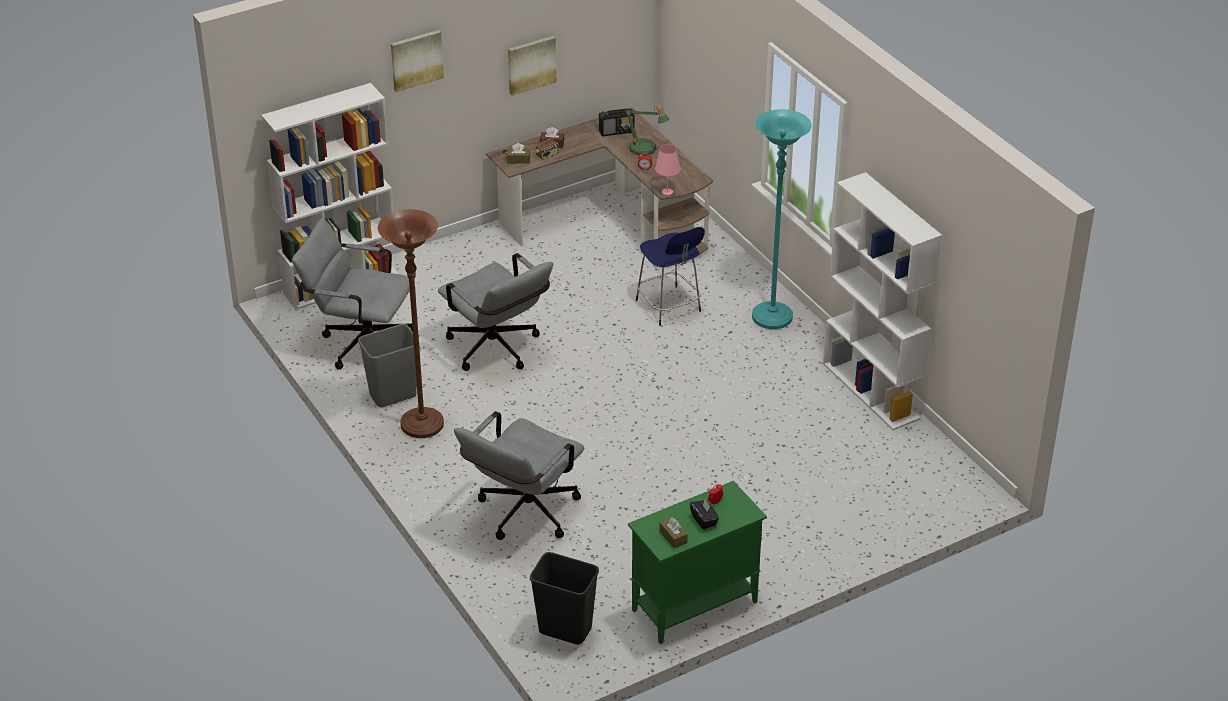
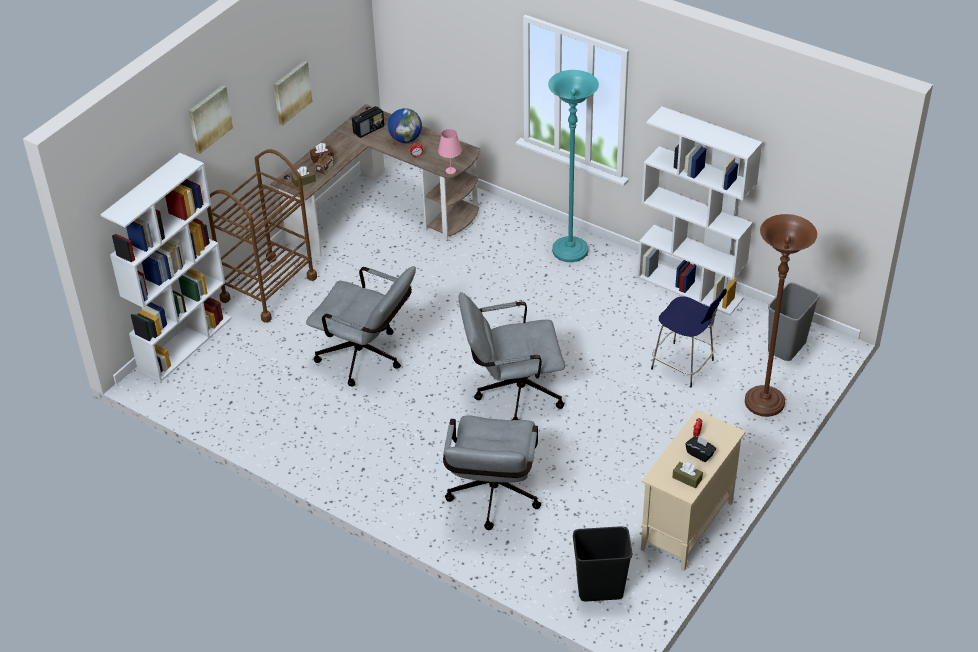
camera: 25 degrees left, 5 degrees up
(360, 343) = (241, 393): grey office chair -> grey office chair (512, 394)
(393, 396) = (305, 432): grey trash can -> grey trash can (787, 348)
(422, 425) = (349, 449): brown floor lamp -> brown floor lamp (764, 403)
(451, 260) = (268, 288): none -> brown cart
(646, 150) = (406, 139): table lamp -> globe
(669, 307) = (482, 270): blue stool -> blue stool (684, 365)
(693, 606) = (686, 527): green cabinet -> beige cabinet

